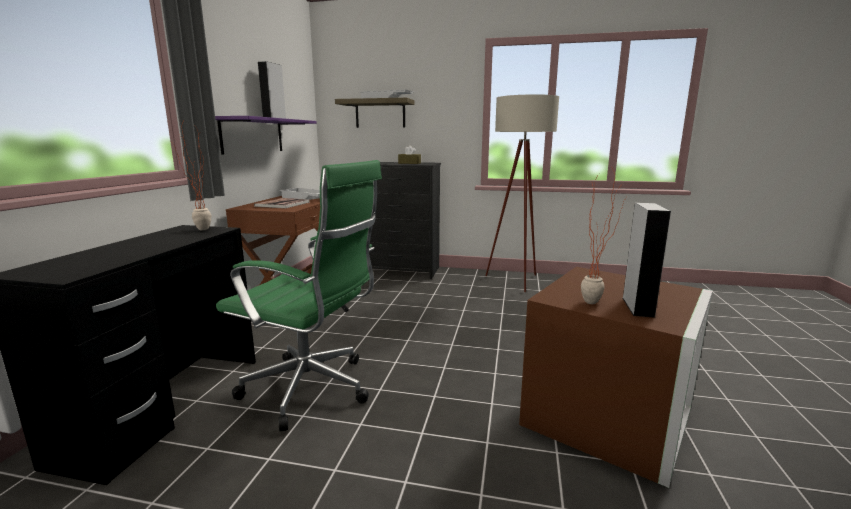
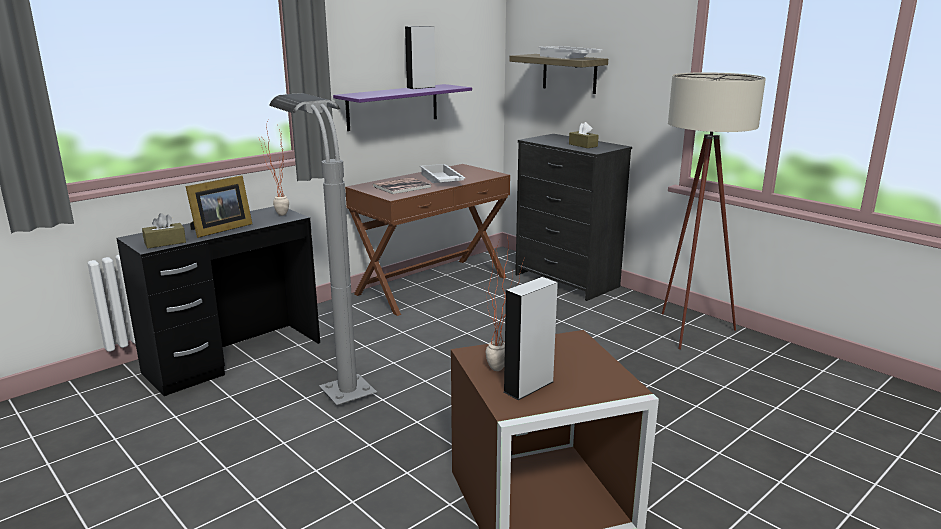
camera: 35 degrees right, 5 degrees up
(84, 268) = (165, 243): none -> brown tissue box
(146, 248) = (219, 229): none -> picture frame
(313, 390) = (334, 381): green office chair -> grey floor lamp

